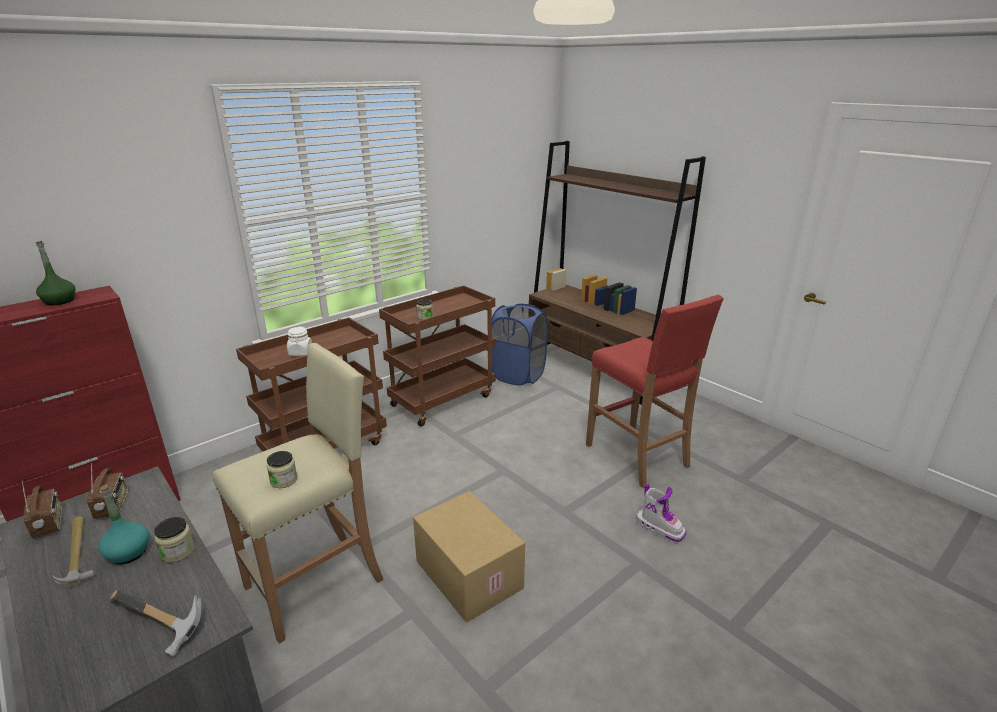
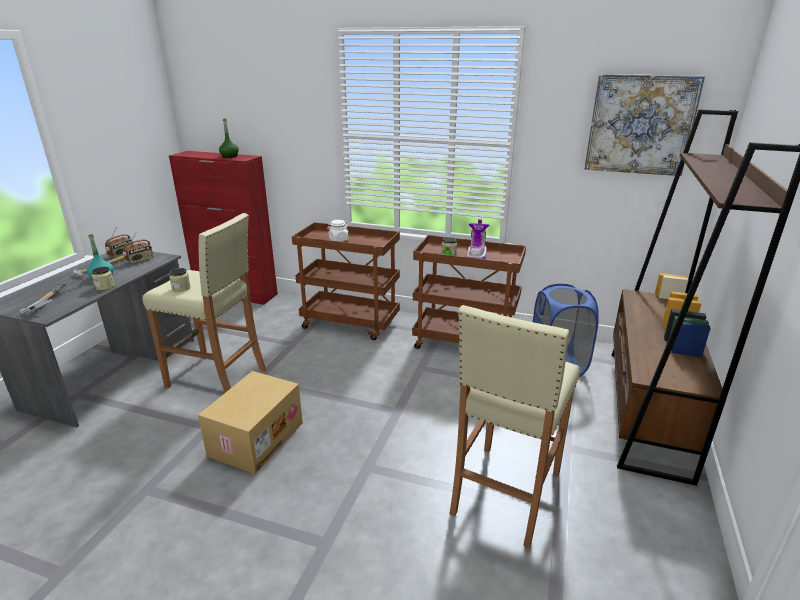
camera: 60 degrees right, 0 degrees up
(508, 160) = (640, 125): none -> picture
(637, 456) = (505, 493): red stool -> beige stool
(660, 527) = (392, 547): boot -> boot (476, 255)

